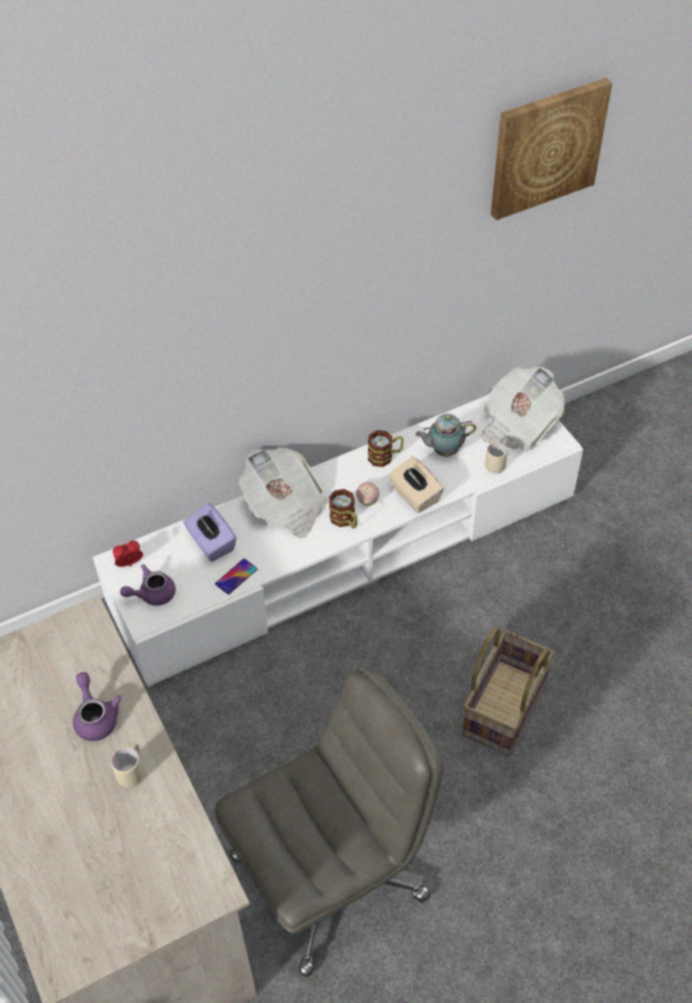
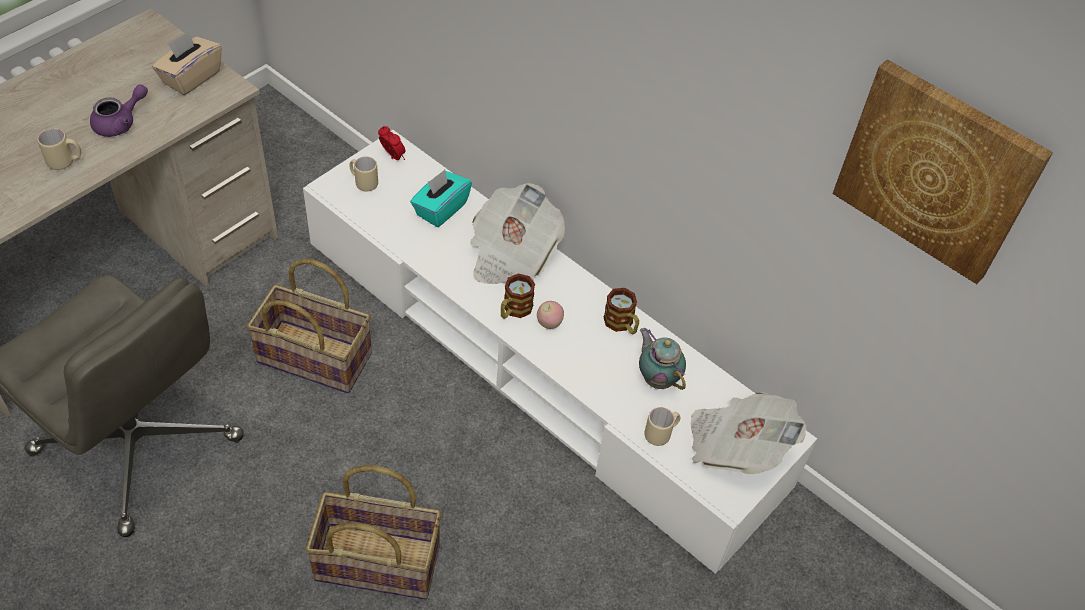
camera: 65 degrees right, 0 degrees up
(152, 594) = (363, 182): purple teapot -> beige mug
(211, 543) = (441, 209): purple tissue box -> turquoise tissue box
(236, 576) = (406, 239): phone -> none
(281, 711) = (316, 356): none -> basket
(414, 496) = (576, 365): beige tissue box -> beige tissue box (191, 77)

